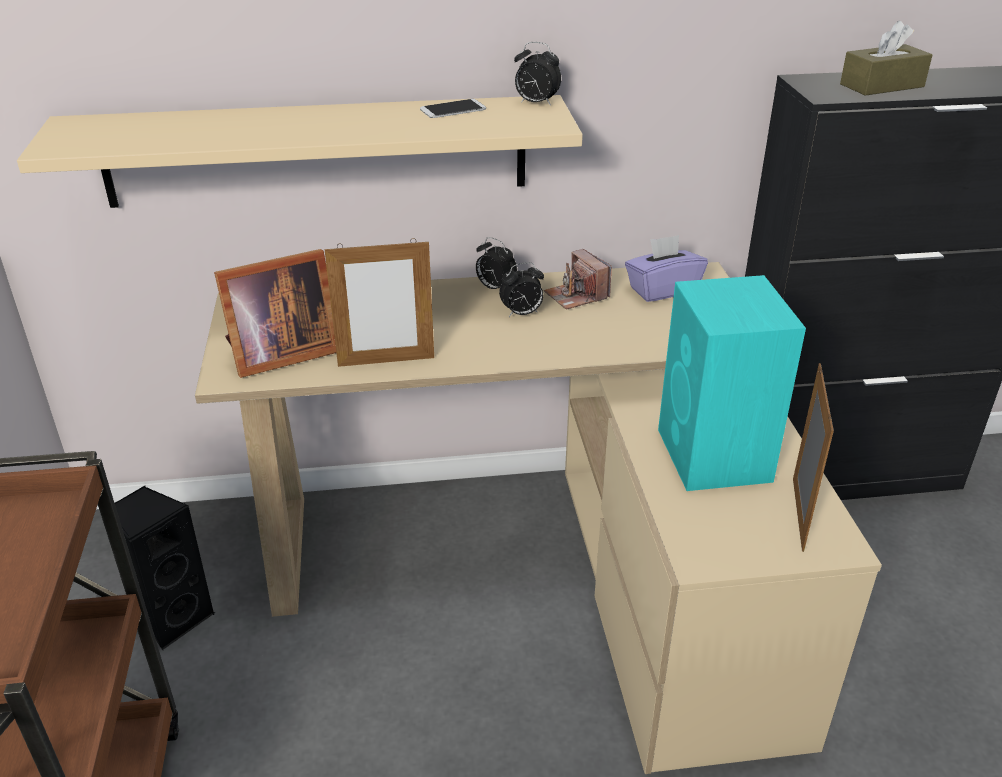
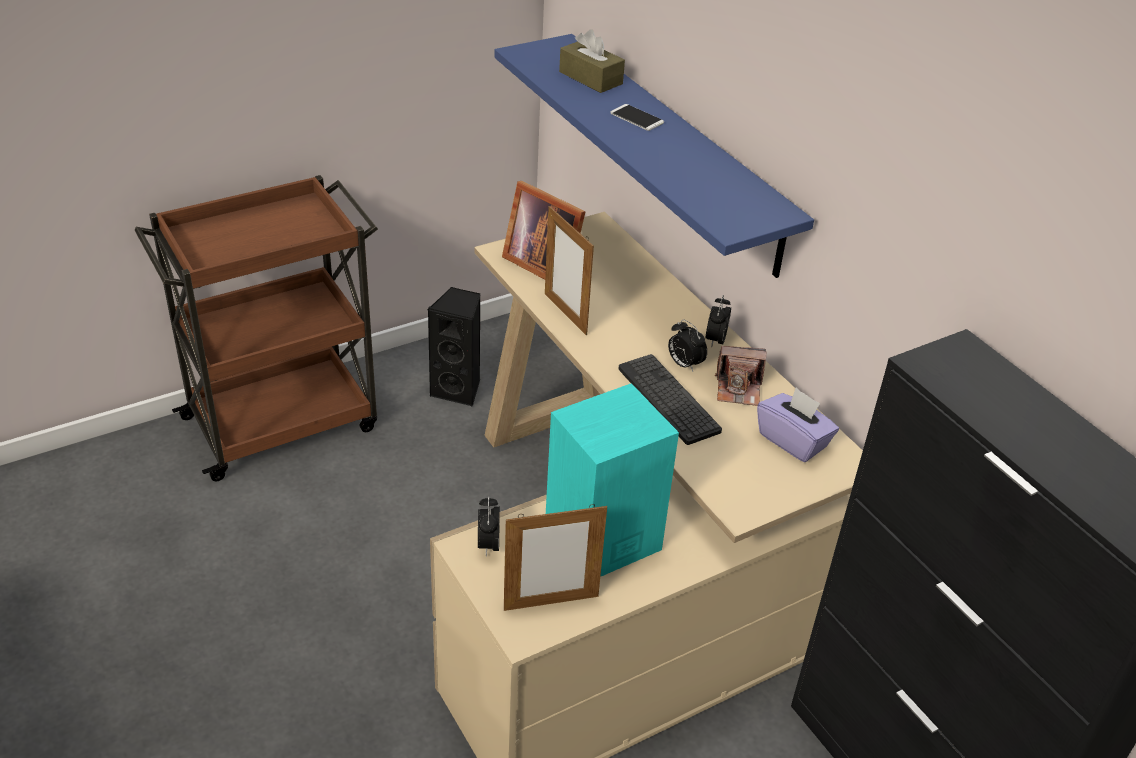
camera: 65 degrees right, 5 degrees up
(317, 151) = (675, 152): beige shelf -> blue shelf
(453, 110) = (723, 175): phone -> phone (637, 118)
(535, 103) = (776, 210): alarm clock -> alarm clock (488, 544)
(571, 336) = (668, 399): none -> keyboard
(576, 296) = (738, 389): camera -> camera turned 120 degrees counterclockwise
(882, 85) = (998, 402): brown tissue box -> brown tissue box (590, 78)

